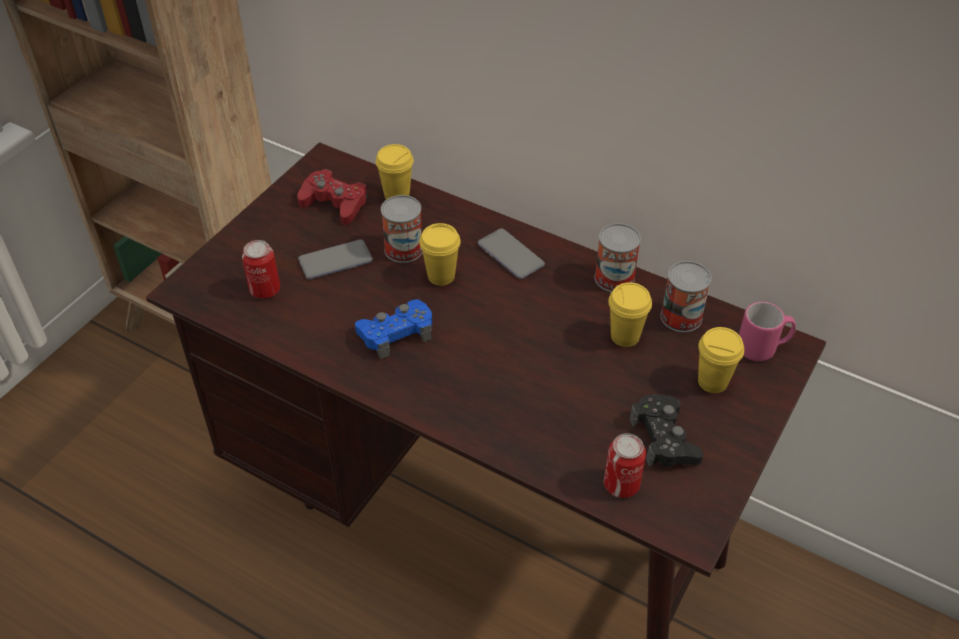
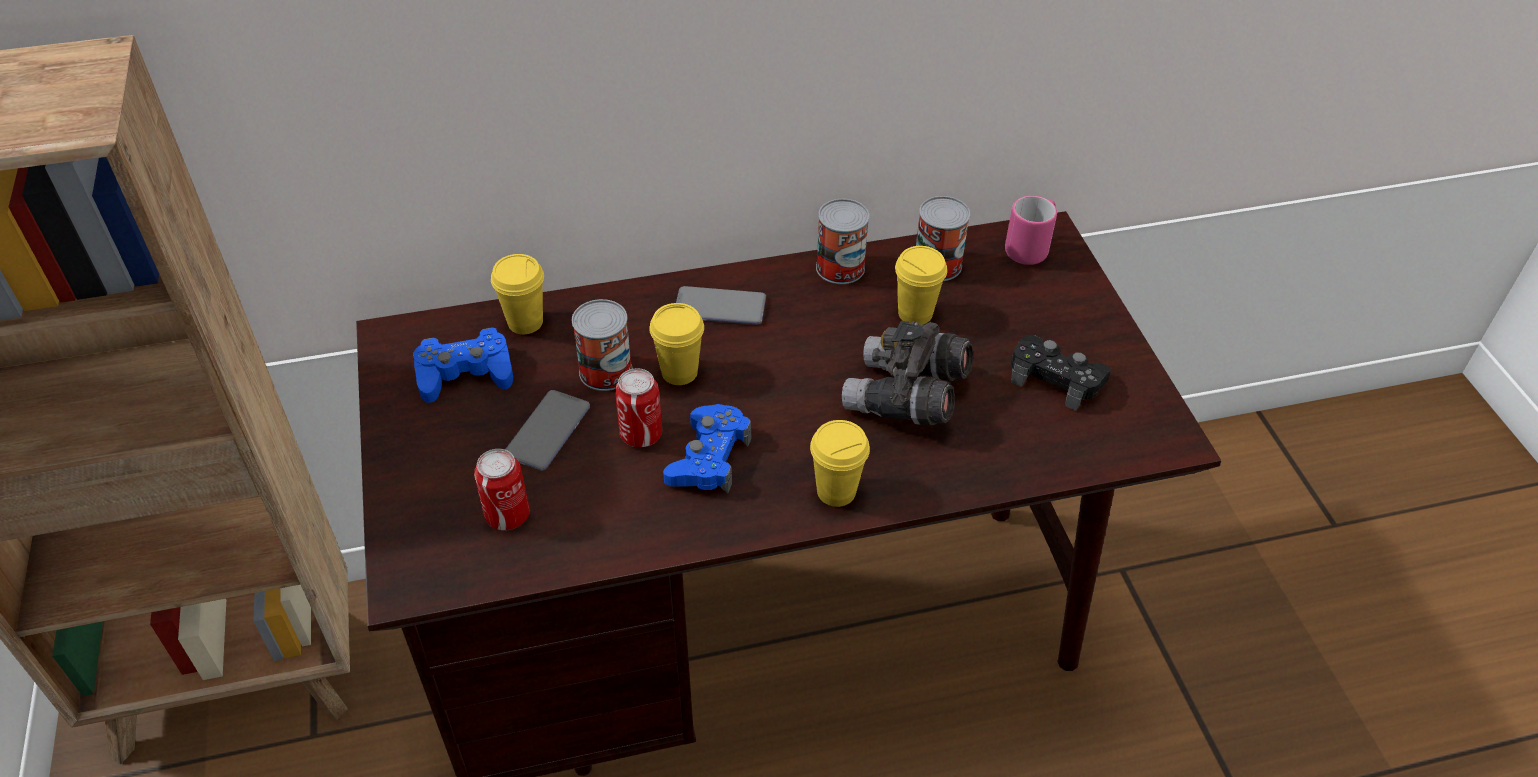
camera: 45 degrees left, 0 degrees up
(334, 203) = (465, 373): red game controller -> blue game controller
(550, 381) = (906, 398): none -> grey binoculars
(621, 485) = (1074, 442): can -> can (641, 434)
(712, 382) = (1030, 303): yellow cup -> yellow cup (836, 491)

